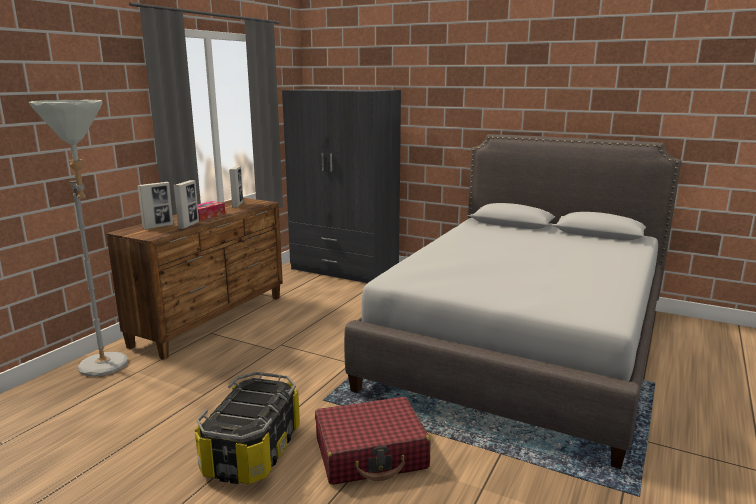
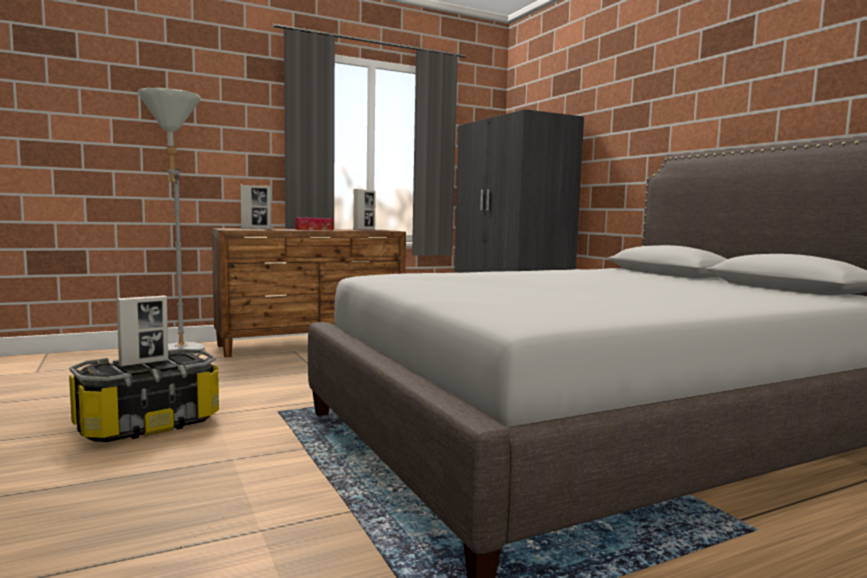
camera: 35 degrees right, 10 degrees down
(189, 225) = (279, 230): picture frame -> picture frame (144, 363)
(371, 453) = (227, 460): red suitcase -> none

